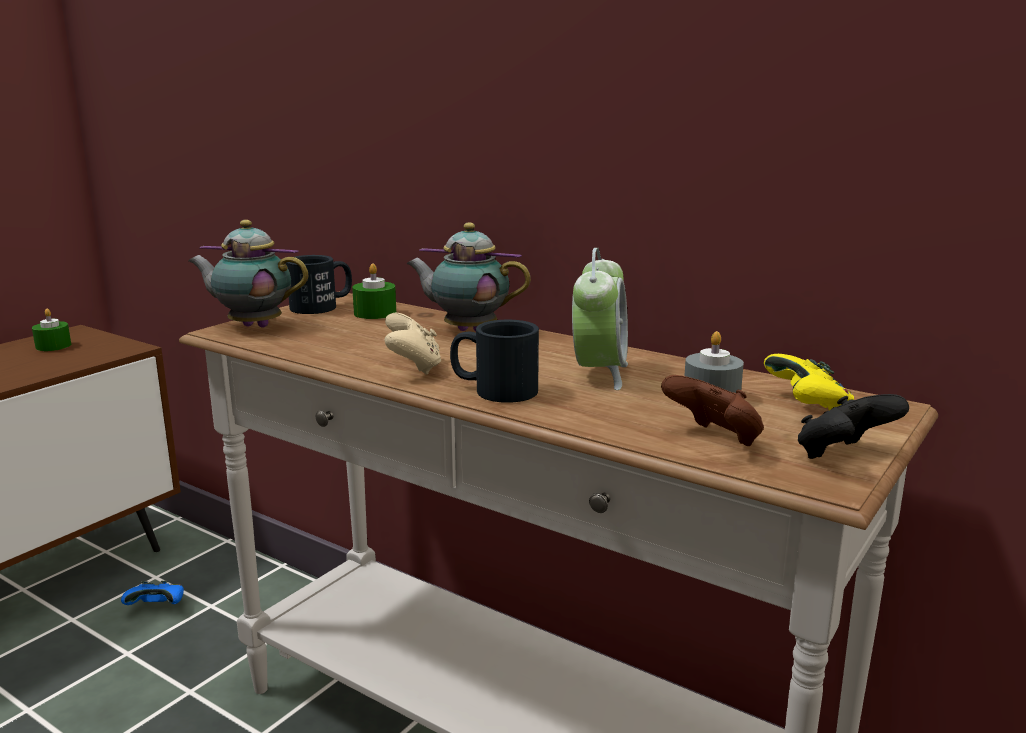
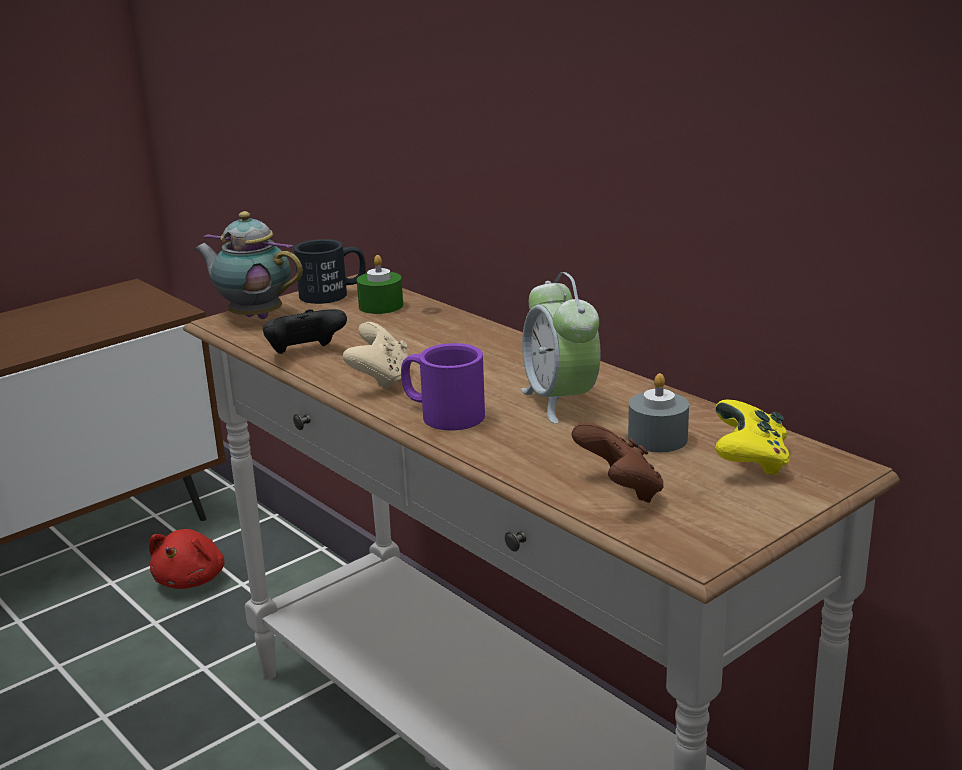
camera: 15 degrees right, 5 degrees up
(53, 346) = (104, 304): green candle -> none
(158, 607) = (192, 579): blue game controller -> red plush toy
(467, 331) = (460, 335): teapot -> none
(493, 390) = (441, 414): black mug -> purple mug
(599, 374) = (560, 401): alarm clock -> alarm clock turned 135 degrees clockwise
(843, 456) = (736, 523): black game controller -> black game controller (305, 353)

